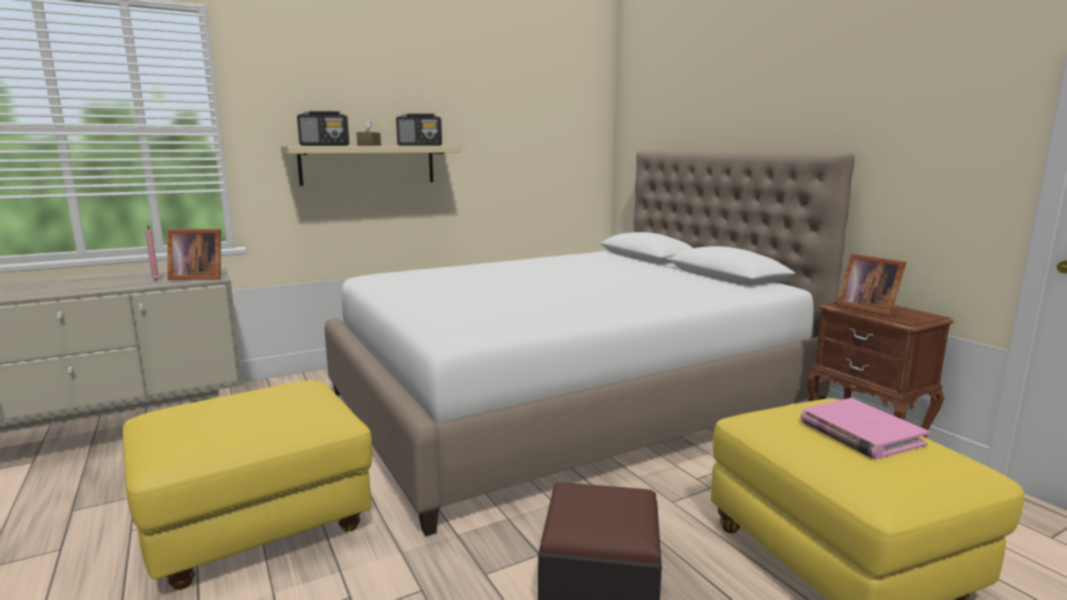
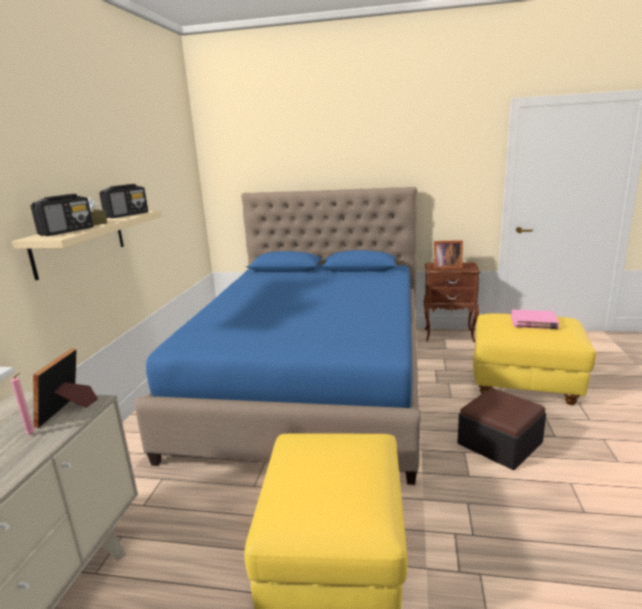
camera: 50 degrees left, 5 degrees up
(197, 278) = (68, 410): picture frame -> picture frame turned 150 degrees clockwise
(570, 402) = (313, 380): white bed -> blue bed

